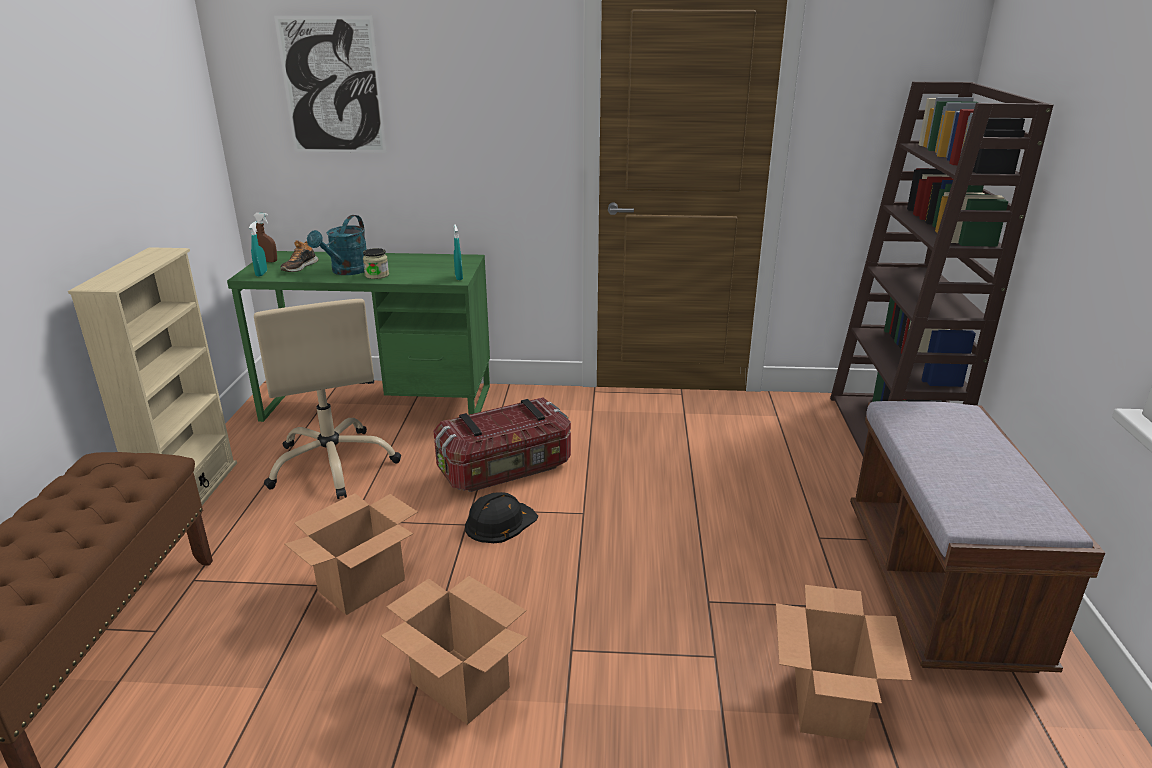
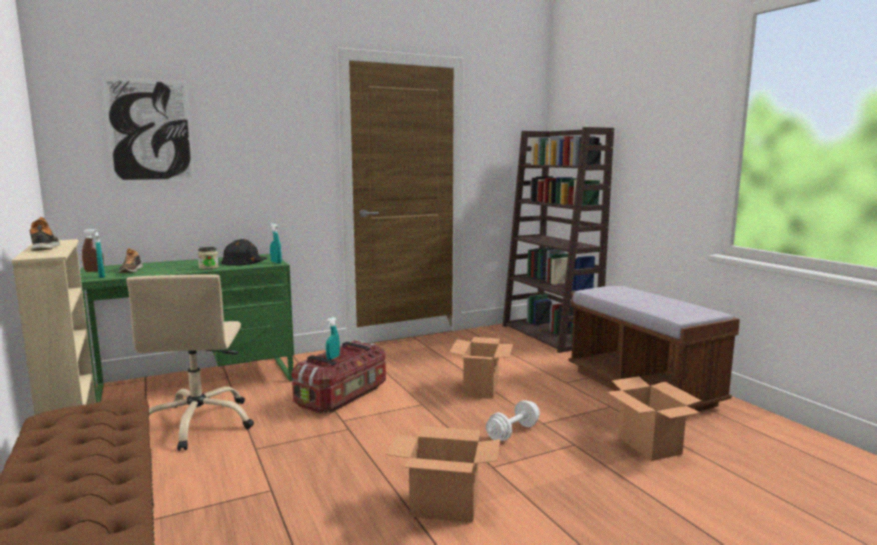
camera: 30 degrees left, 15 degrees down
(129, 266) = (45, 247): none -> shoe
(333, 464) = (199, 423): beige office chair -> beige office chair turned 45 degrees clockwise
(346, 271) = (179, 268): turquoise watering can -> none
(362, 585) = (308, 479): cardboard box -> cardboard box (480, 388)
(491, 422) = (333, 358): none -> turquoise spray bottle
(500, 522) = (371, 422): black hard hat -> black hard hat (243, 261)
(652, 602) = (513, 432): none -> white dumbbell

